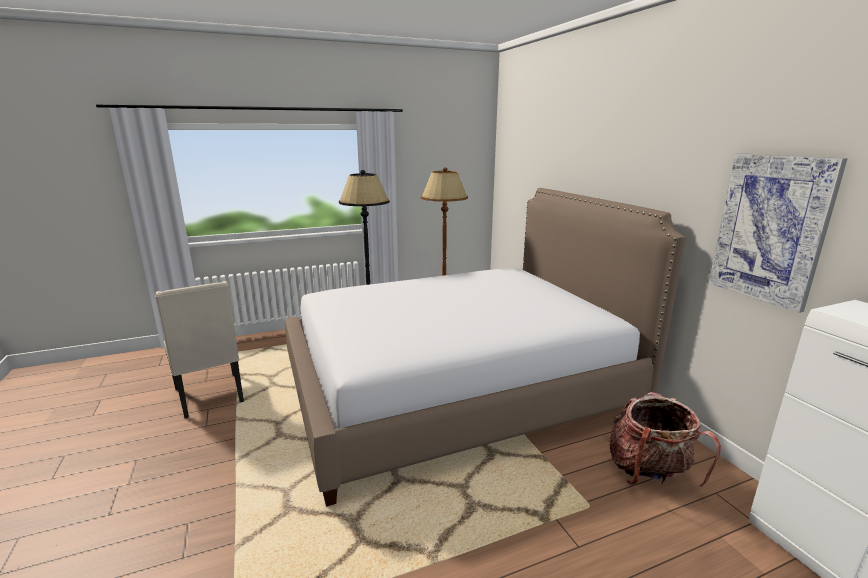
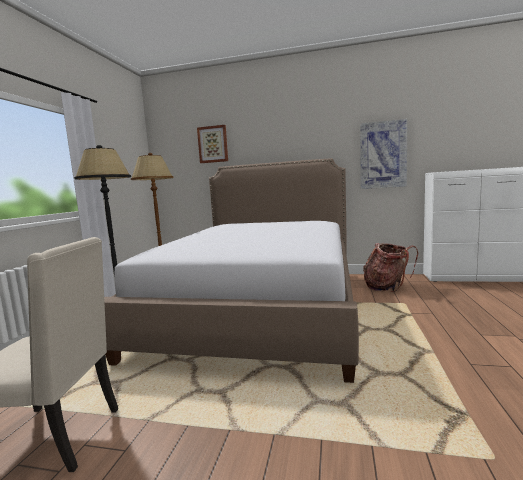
camera: 55 degrees left, 10 degrees down
(544, 153) = (213, 144): none -> picture

